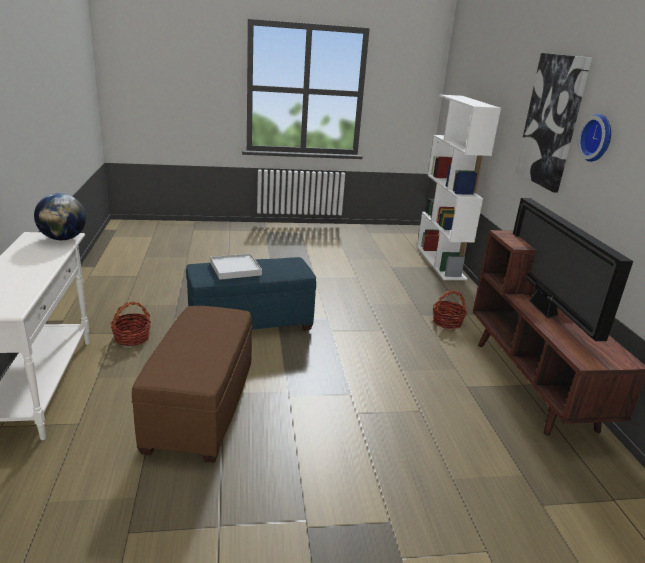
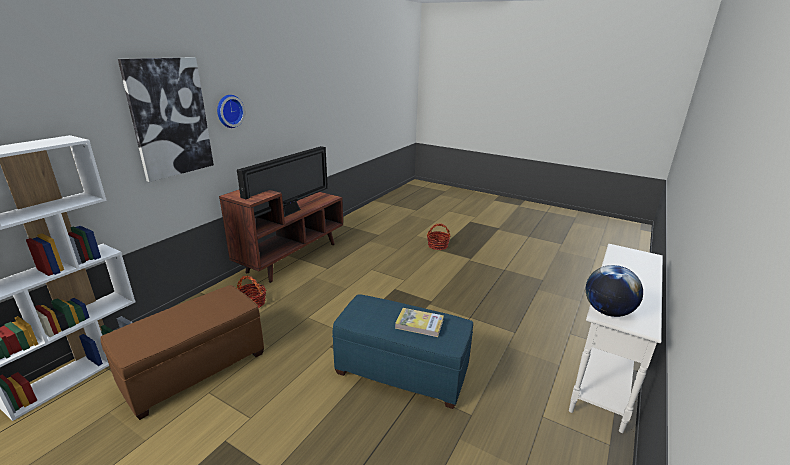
camera: 140 degrees left, 0 degrees up
(132, 338) = (524, 400): basket -> basket (438, 246)
(201, 408) = (489, 314): brown ottoman -> brown ottoman (195, 369)
(235, 269) = (419, 324): white tray -> book

